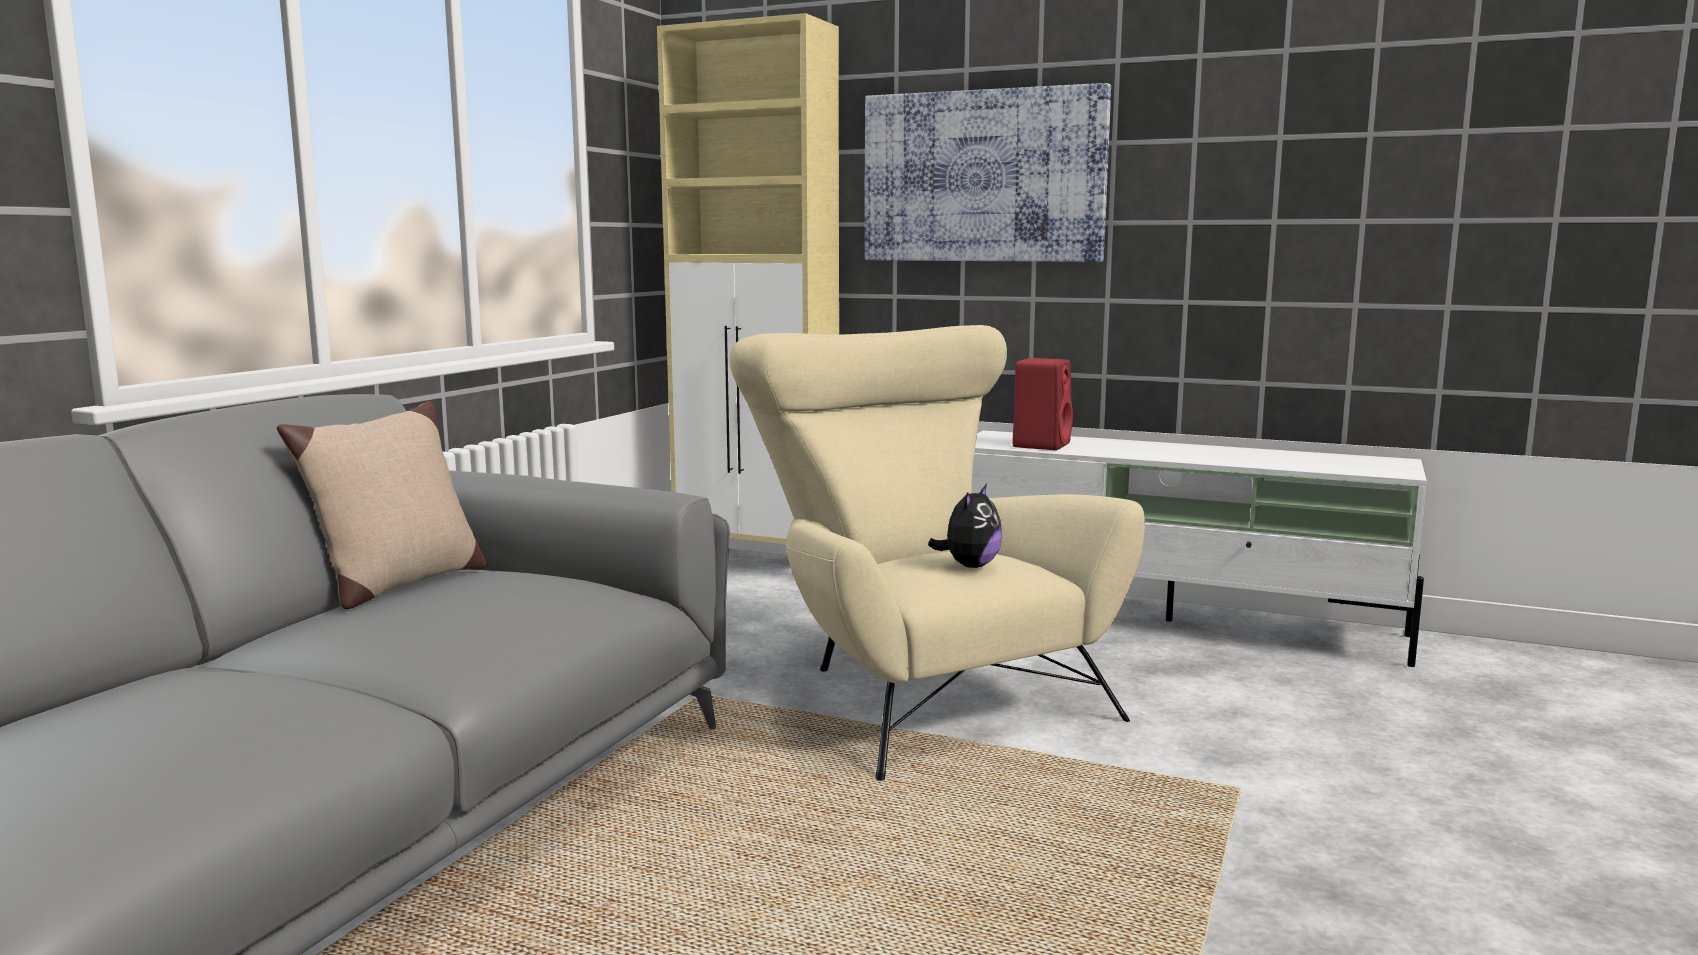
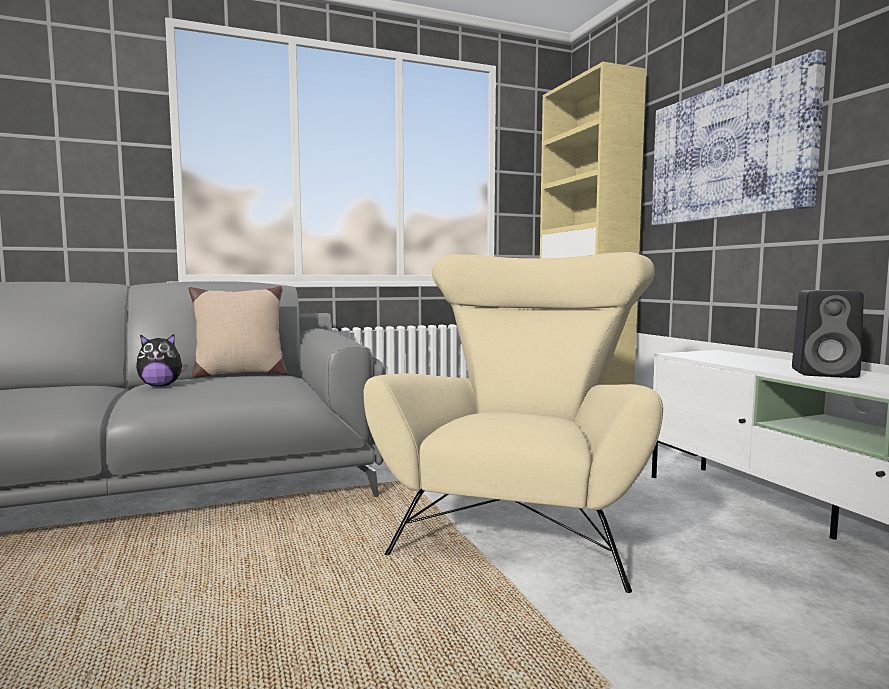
camera: 45 degrees right, 5 degrees down
(969, 566) = (513, 422): plush toy -> plush toy (161, 386)
(1041, 445) = (727, 359): red speaker -> none
(1161, 451) = (826, 373): none -> black speaker

